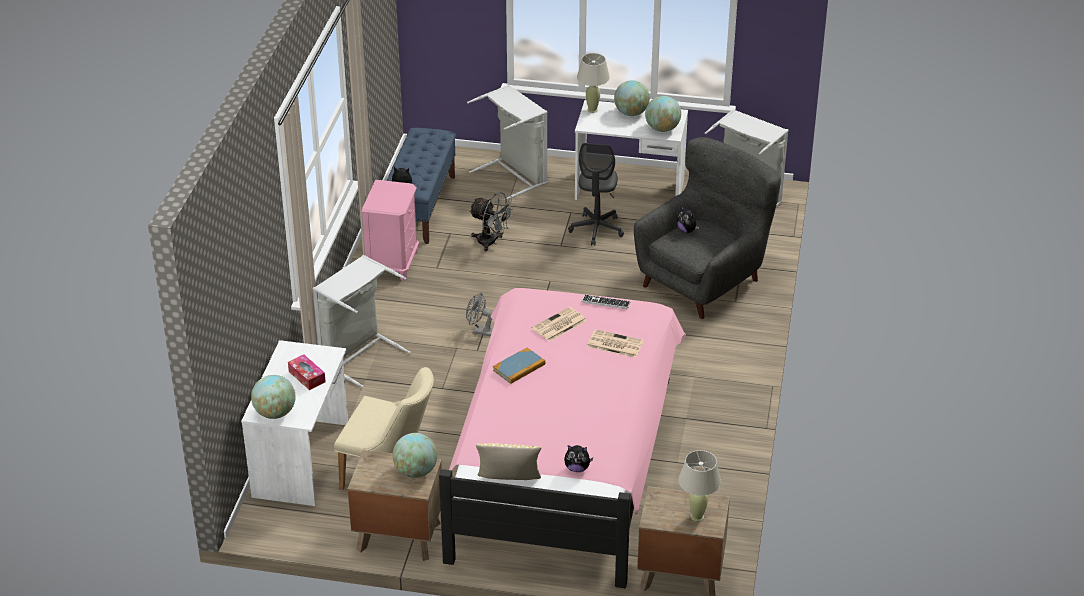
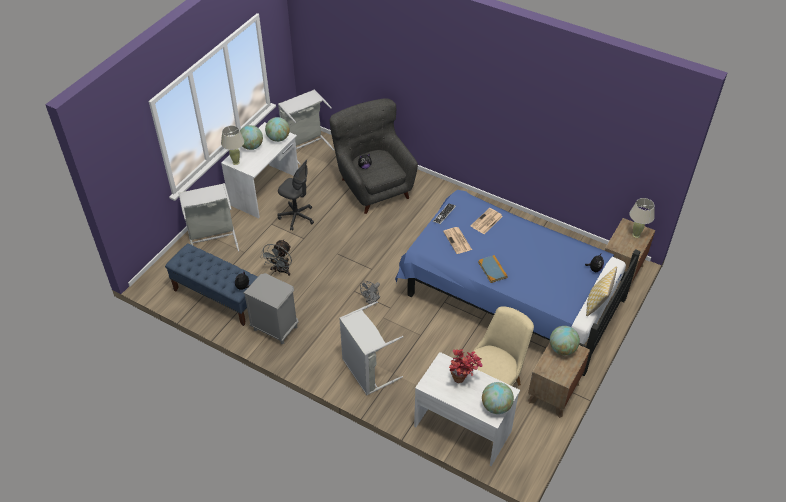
camera: 70 degrees left, 10 degrees up
(307, 377) = (463, 380): tissue box -> potted plant
(393, 264) = (275, 328): pink nightstand -> grey nightstand
(491, 242) = (281, 271): grey fan -> grey fan turned 150 degrees clockwise
(564, 457) = (509, 294): pink bed -> blue bed

